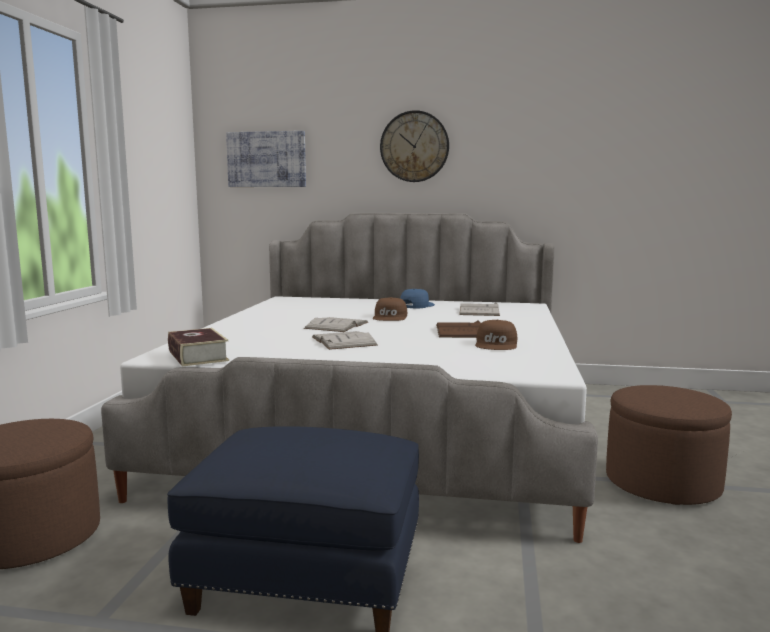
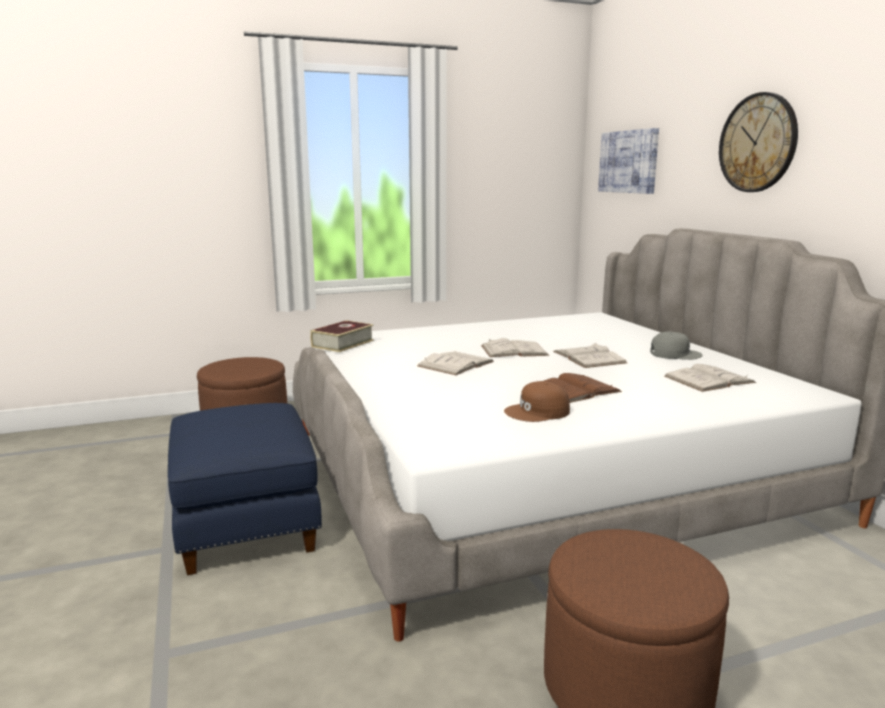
camera: 60 degrees right, 5 degrees up
(390, 317) = (589, 357): brown cap -> white book
(416, 305) = (674, 354): blue cap -> grey cap

